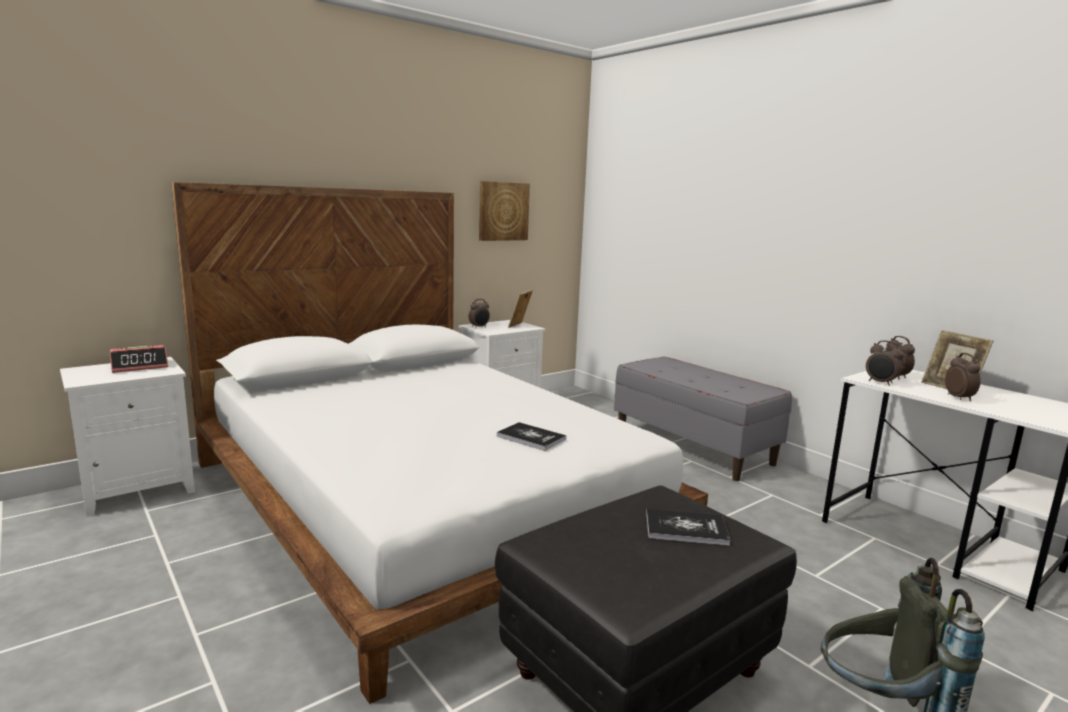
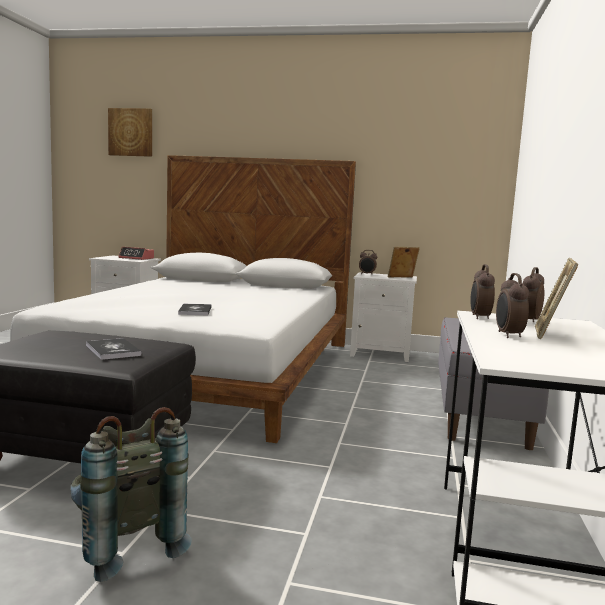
camera: 50 degrees right, 5 degrees down
(503, 211) = (413, 178): picture -> picture (131, 132)
(959, 398) = (508, 335): alarm clock -> alarm clock turned 135 degrees clockwise

